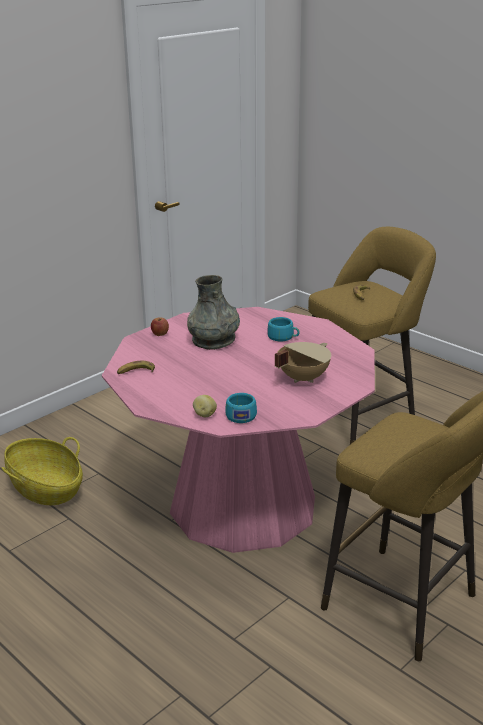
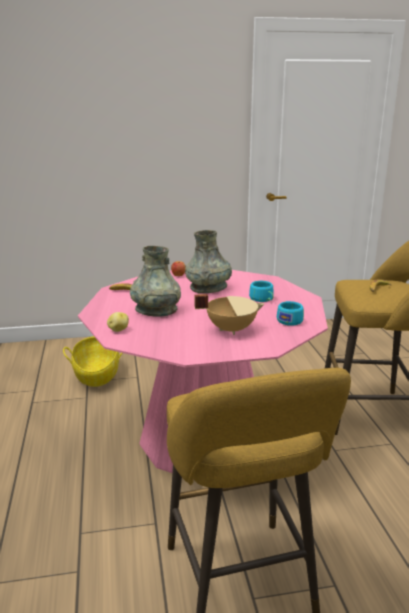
camera: 35 degrees right, 5 degrees down
(205, 382) = (156, 310): none -> grey vase
(241, 415) = (142, 338): turquoise cup -> turquoise cup (291, 320)

